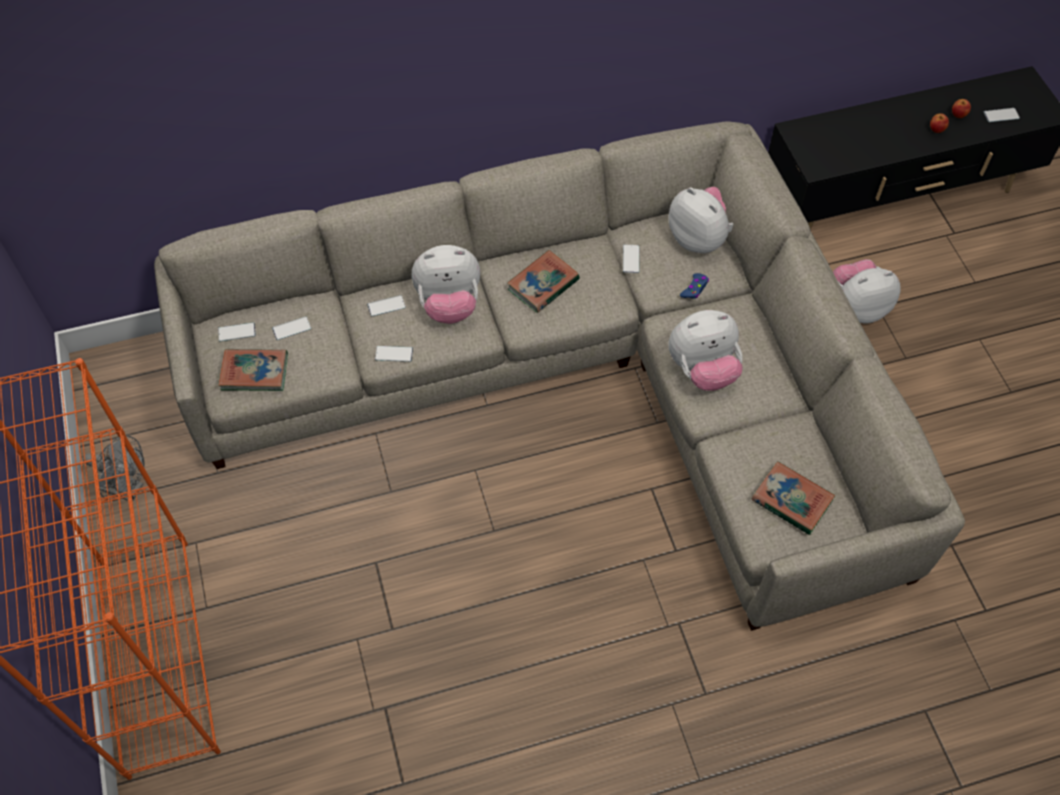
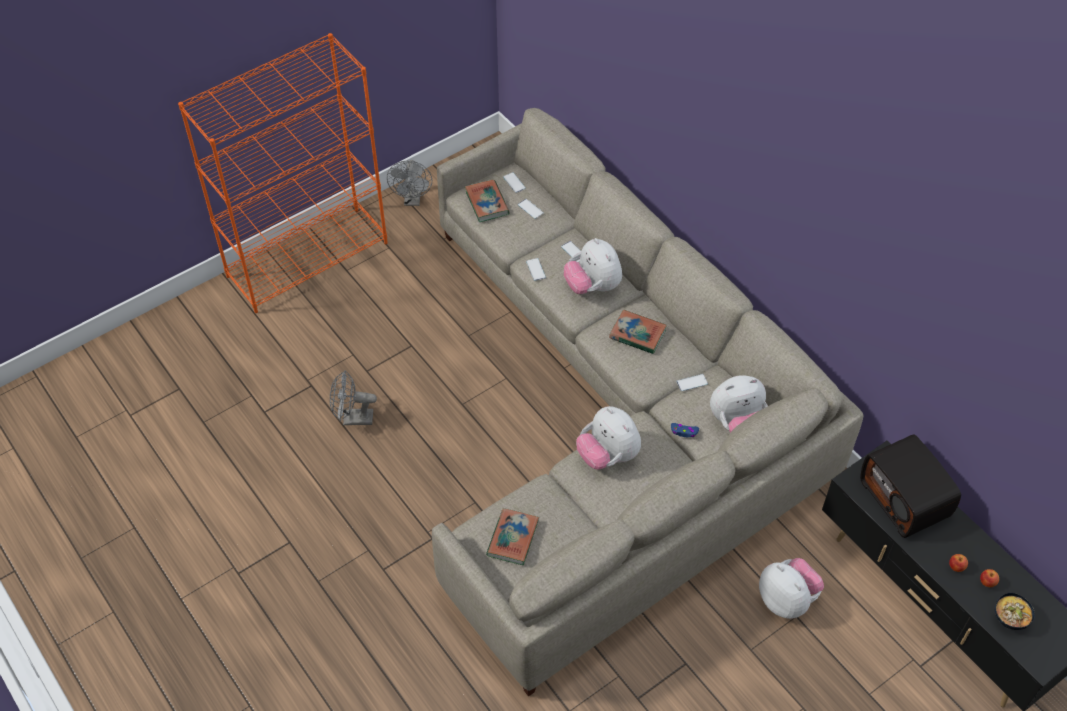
camera: 70 degrees right, 5 degrees down
(463, 668) = (353, 419): none -> grey fan
(701, 238) = (737, 423): plush toy -> plush toy turned 45 degrees clockwise
(849, 136) = (905, 499): none -> radio
(1001, 115) = (1009, 619): phone -> bowl

